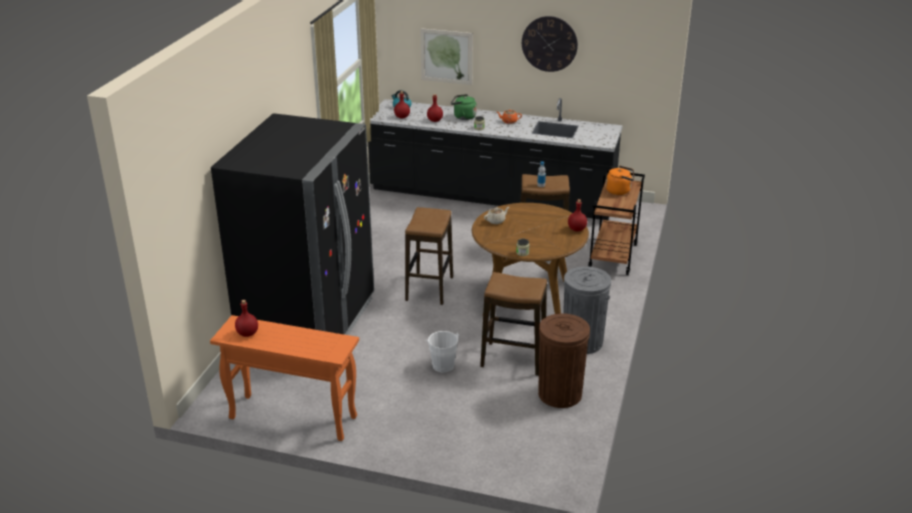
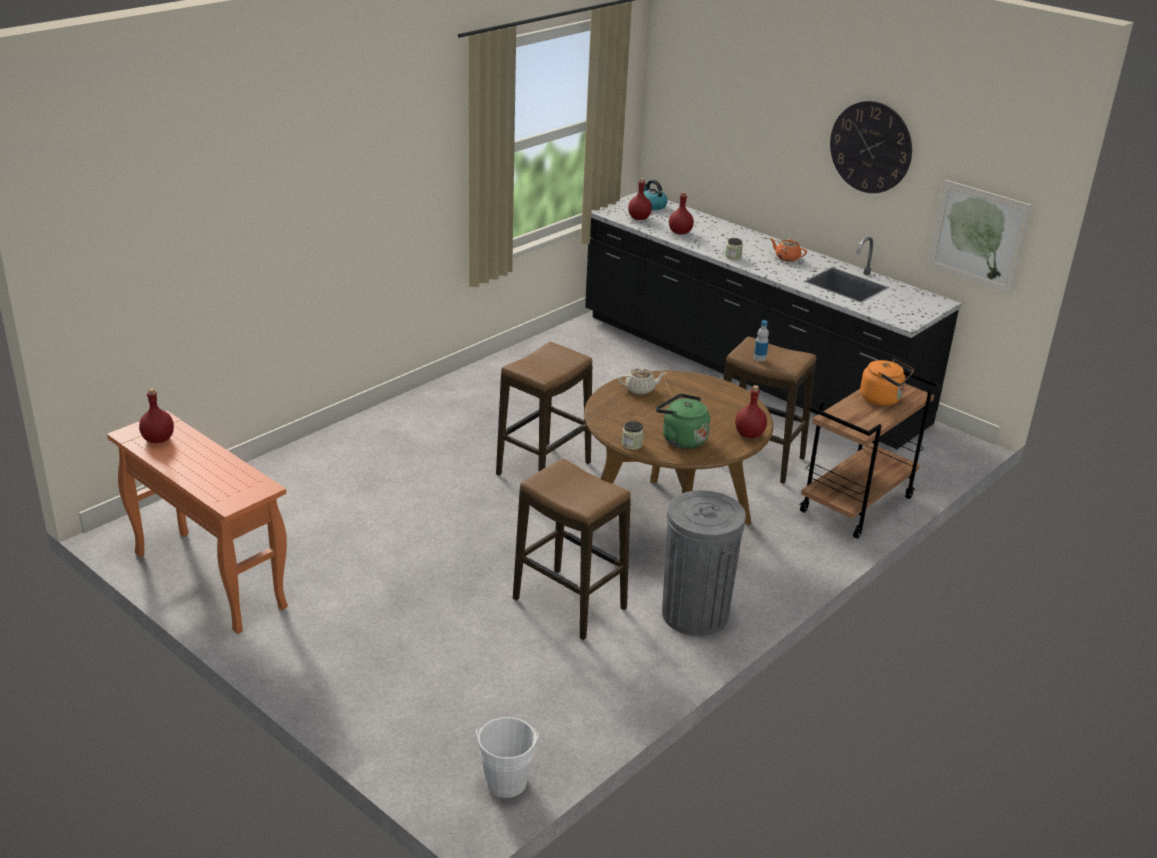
camera: 25 degrees right, 0 degrees up
(309, 325) = (343, 468): black fridge -> none
(442, 364) = (464, 577): white bucket -> white bucket (506, 778)
(446, 56) = (727, 141): picture -> picture (978, 236)
(463, 117) = (725, 237): green kettle -> green kettle (681, 439)
(559, 394) = (591, 678): brown trash can -> none

